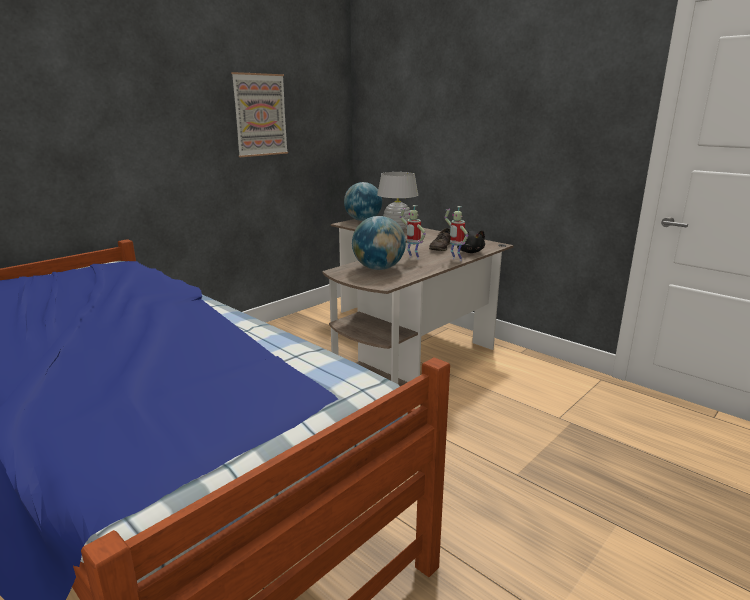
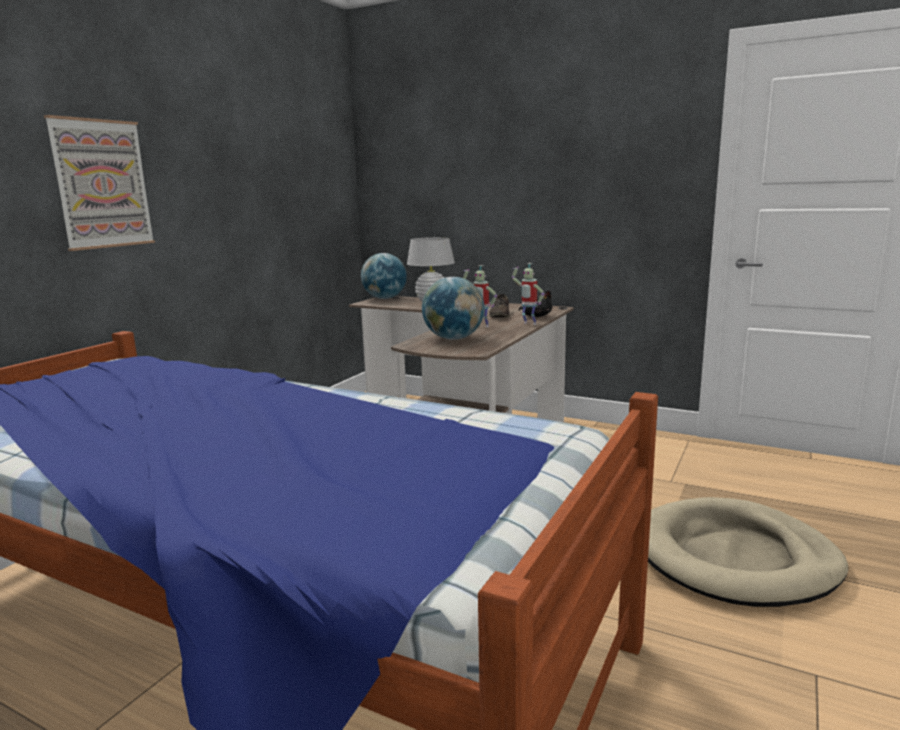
camera: 15 degrees left, 5 degrees down
(260, 115) = (264, 175): picture -> picture (102, 184)
(573, 505) = (735, 558): none -> beige dog bed

